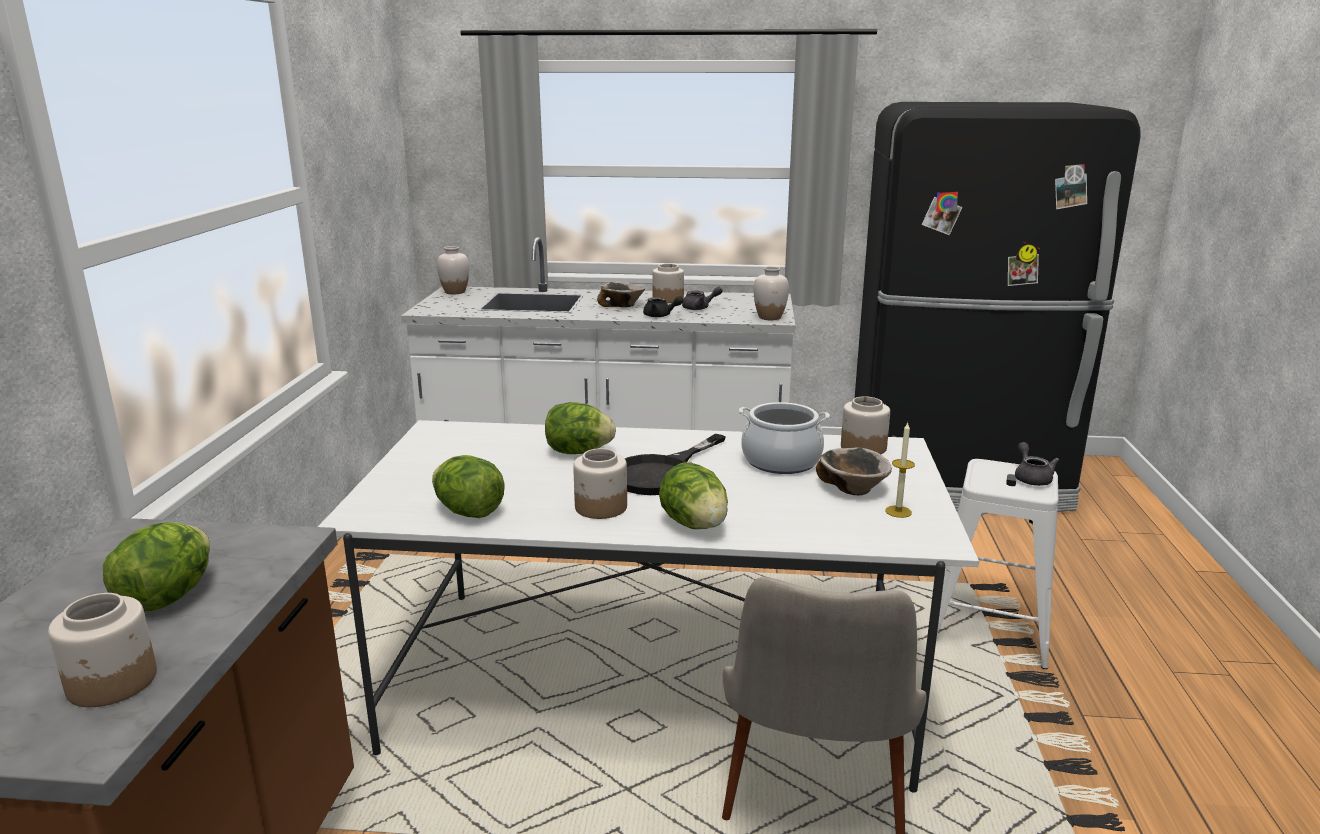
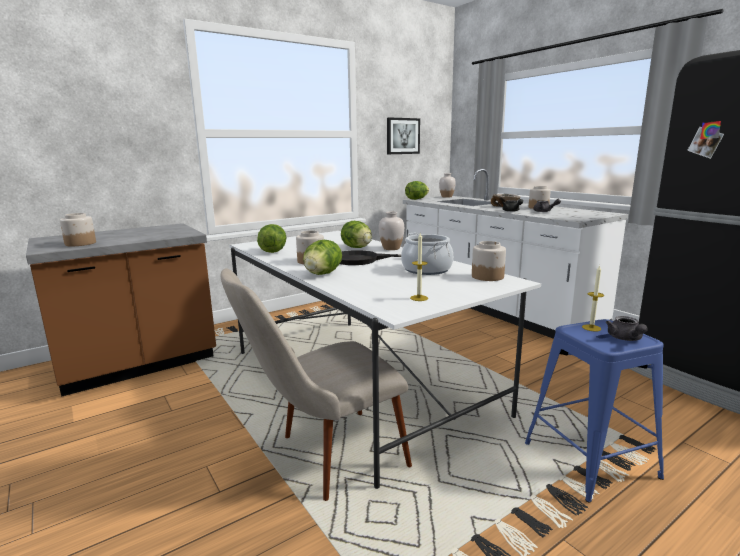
camera: 50 degrees right, 5 degrees down
(167, 597) = (136, 235): lettuce -> lettuce (416, 199)
(359, 181) = (402, 136): none -> picture
(769, 317) = (573, 218): white vase -> white vase (391, 248)
(853, 489) = (426, 286): bowl -> none
(988, 476) = (591, 328): none -> candle
(989, 627) = (590, 460): white stool -> blue stool
(1031, 478) = (625, 339): grey teapot -> grey teapot turned 135 degrees clockwise

